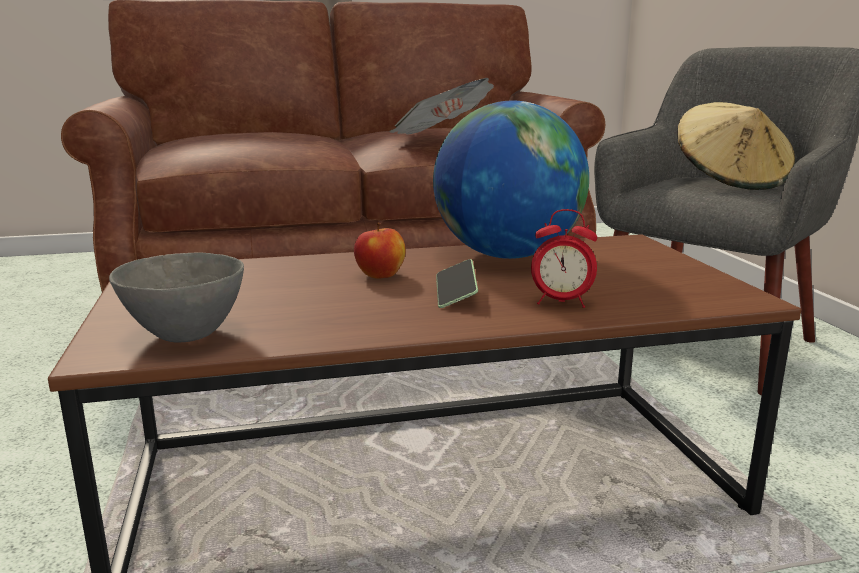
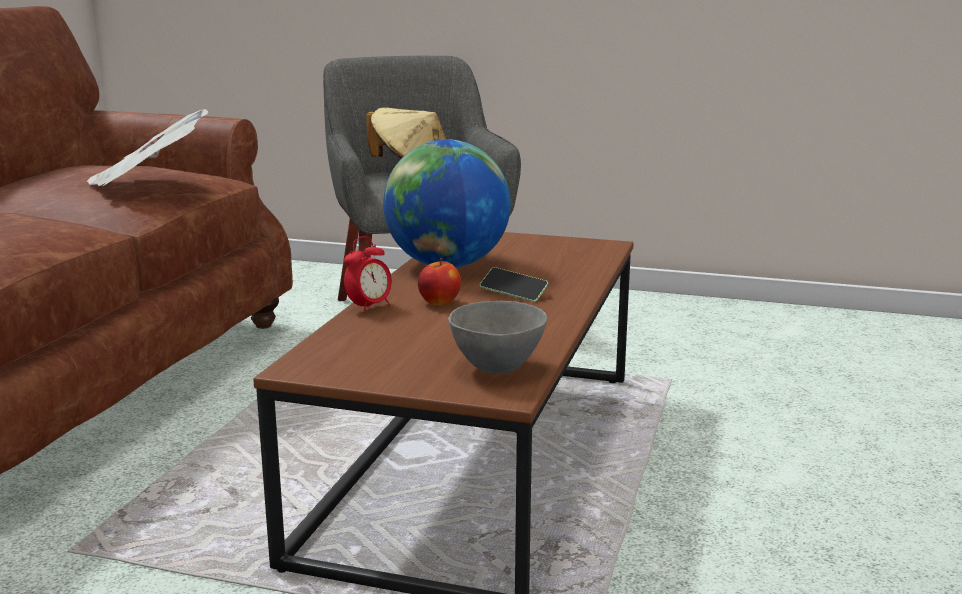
camera: 60 degrees left, 0 degrees up
(561, 302) = (563, 276): alarm clock -> alarm clock (369, 307)

